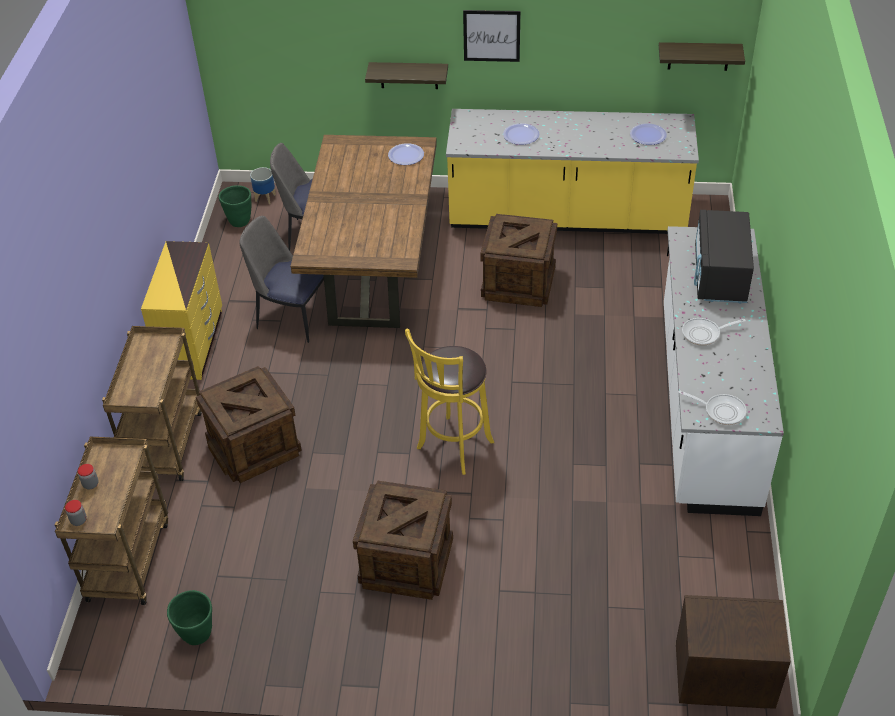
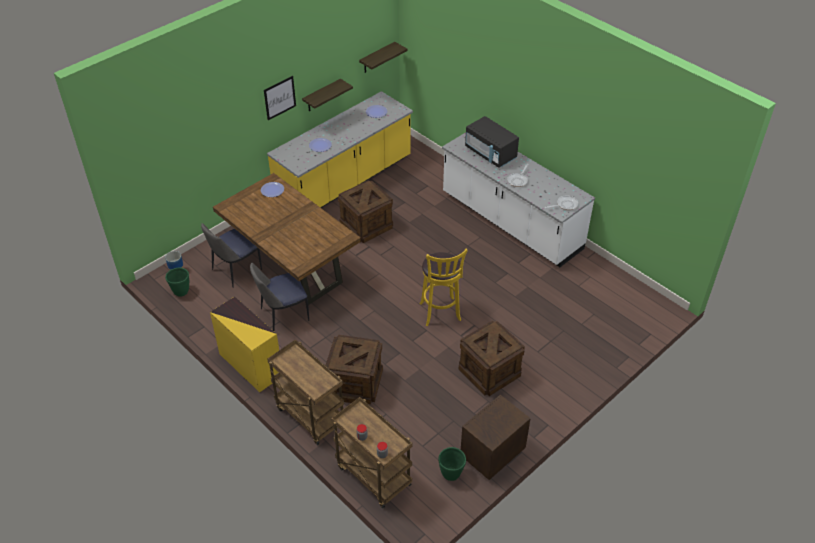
camera: 50 degrees left, 0 degrees up
(409, 75) = (239, 145): shelf -> shelf (322, 96)
(721, 679) = (648, 315): brown nightstand -> brown nightstand (491, 455)

